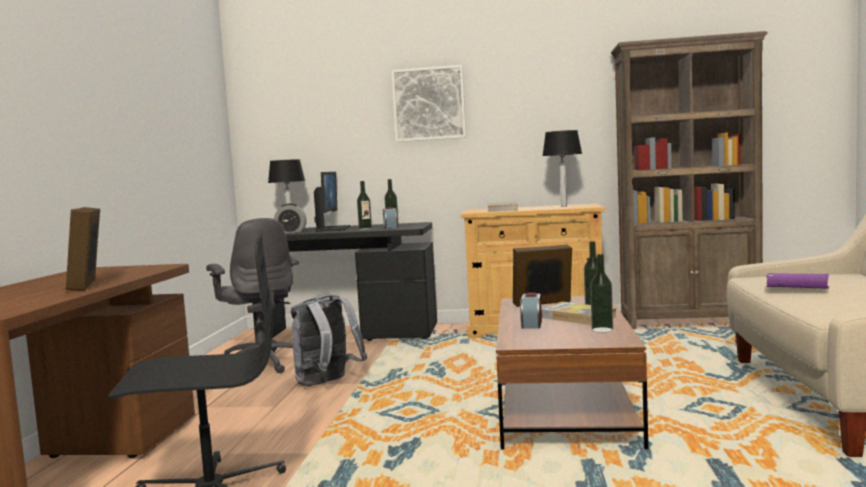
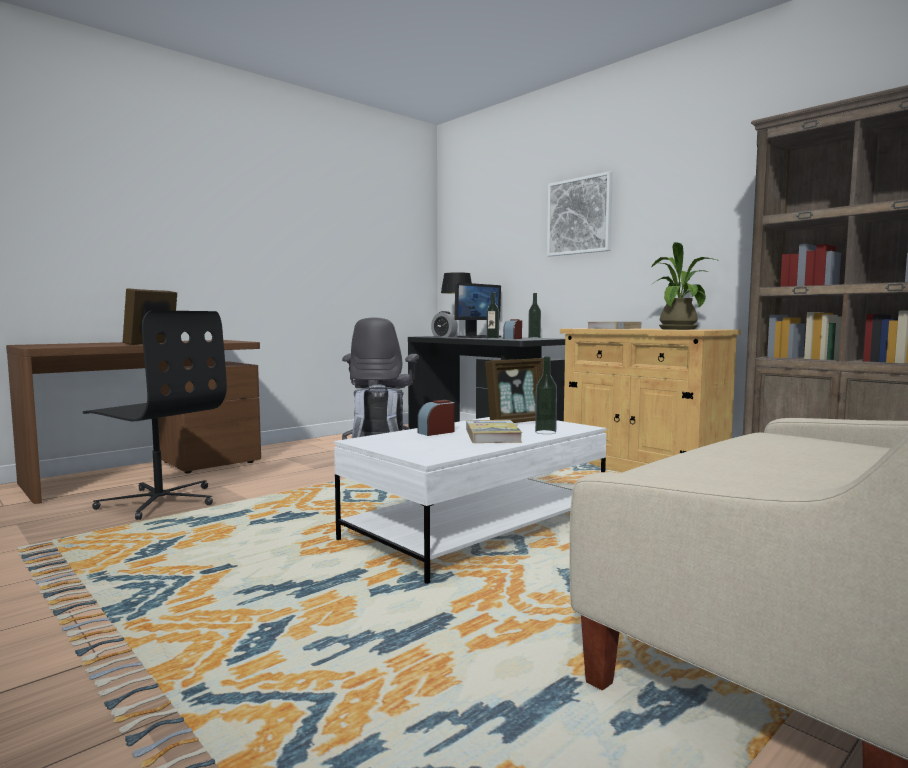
camera: 40 degrees right, 0 degrees up
(542, 304) = (517, 422): picture frame -> picture frame turned 120 degrees clockwise
(564, 206) = (680, 329): table lamp -> potted plant
(564, 404) = (477, 528): brown coffee table -> white coffee table
(602, 330) = (460, 447): bottle -> none
(797, 289) = (743, 451): purple book -> none

